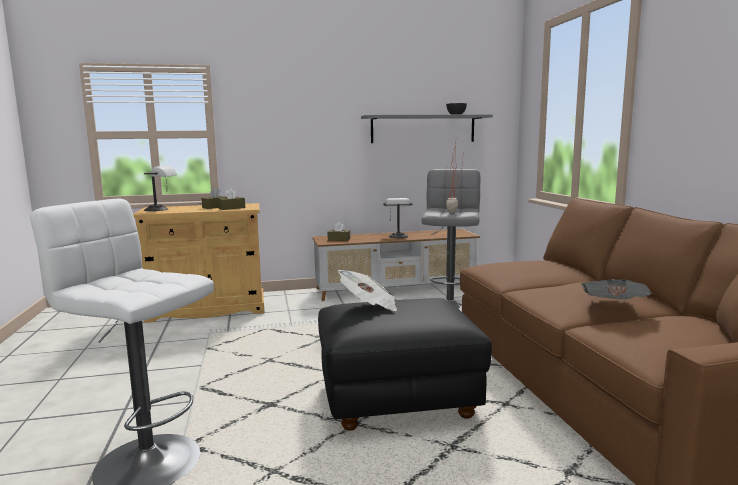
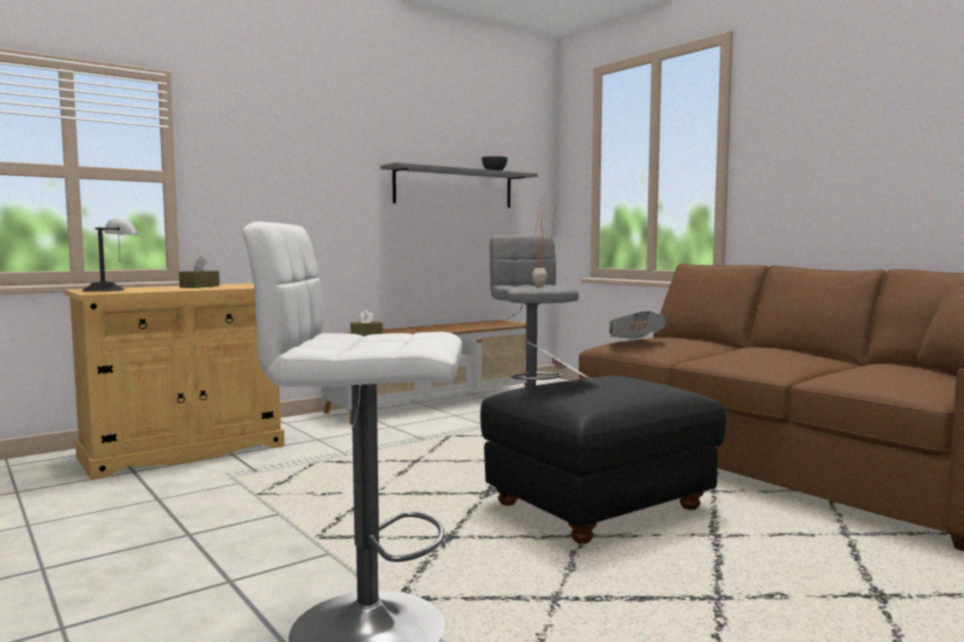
camera: 25 degrees left, 5 degrees down
(232, 208) = (233, 287): brown tissue box -> none
(397, 236) = (436, 328): table lamp -> none
(614, 307) = (815, 362): newspaper -> newspaper (636, 342)

